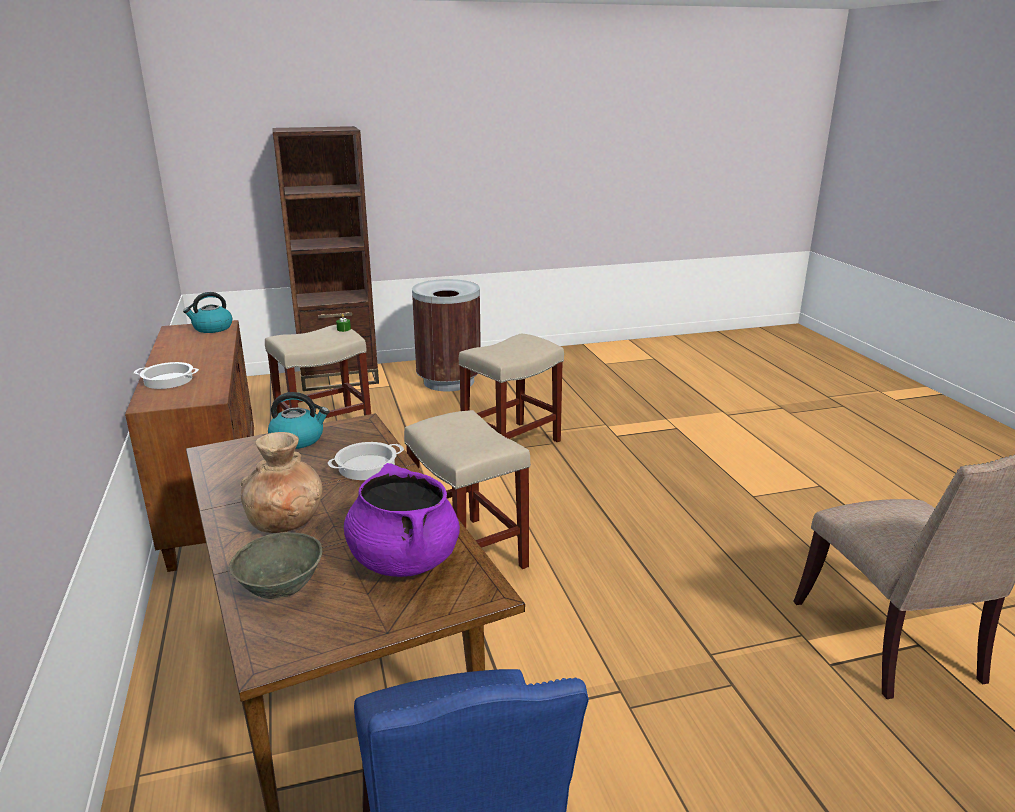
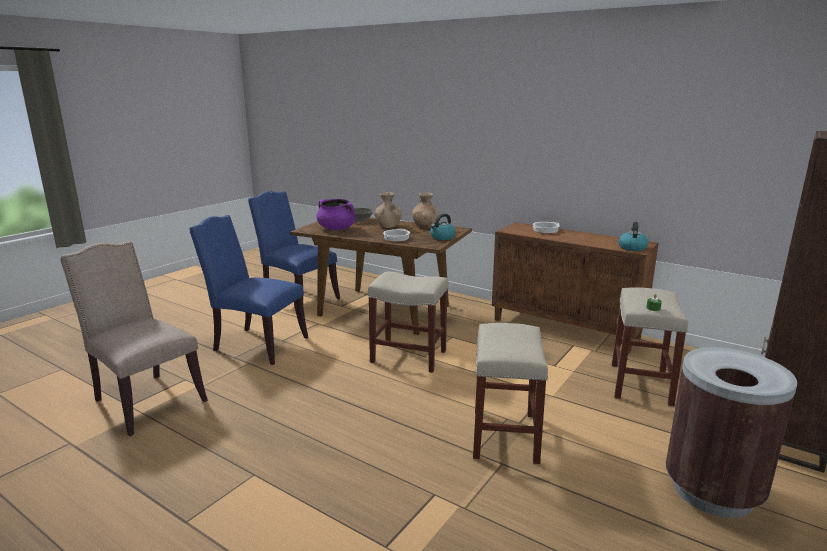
camera: 140 degrees right, 5 degrees down
(231, 487) = (425, 226): none -> brown vase
(676, 704) = (256, 344): none -> blue chair

